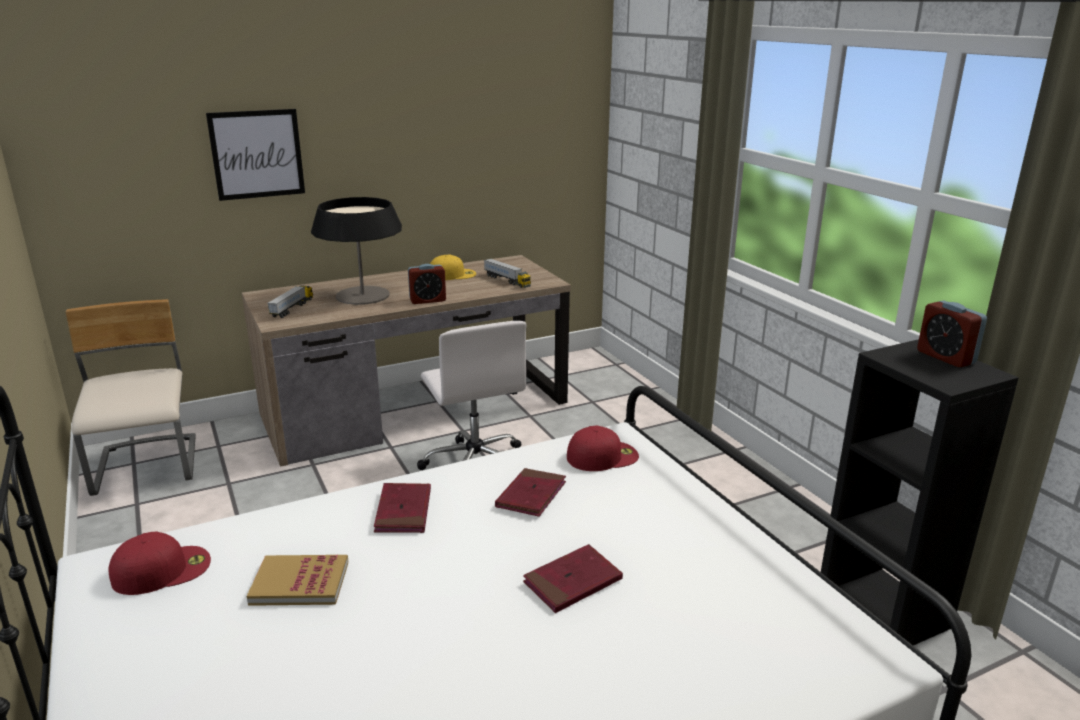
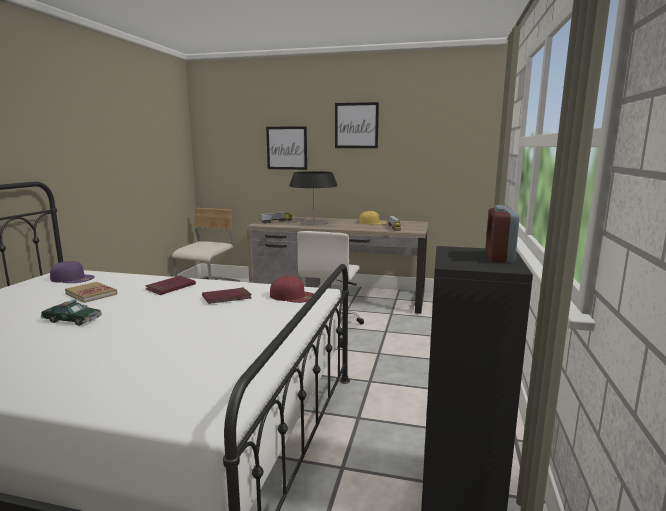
camera: 40 degrees right, 10 degrees down
(162, 569) = (73, 278): red cap -> purple cap
(392, 103) = (356, 125): none -> picture
(409, 642) = (72, 320): none -> toy car
(427, 300) = (337, 227): alarm clock -> none
(572, 582) = (165, 327): red book -> none

